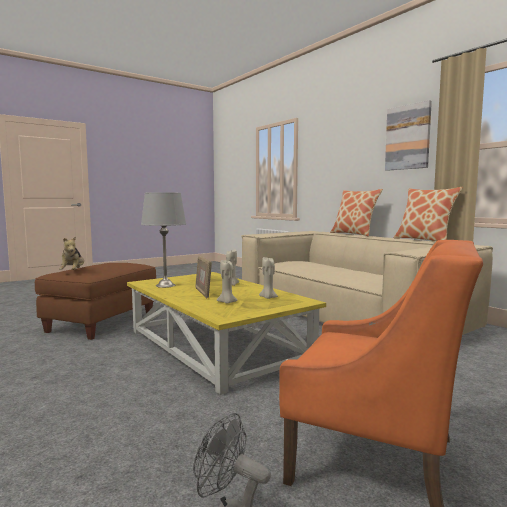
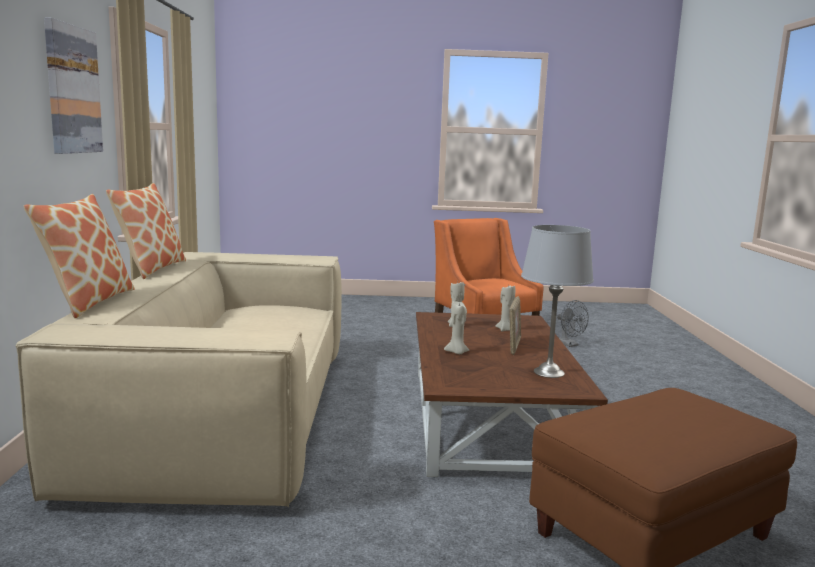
camera: 145 degrees left, 5 degrees up
(73, 272) = (717, 415): plush toy -> none
(217, 346) = (487, 418): yellow coffee table -> brown coffee table

